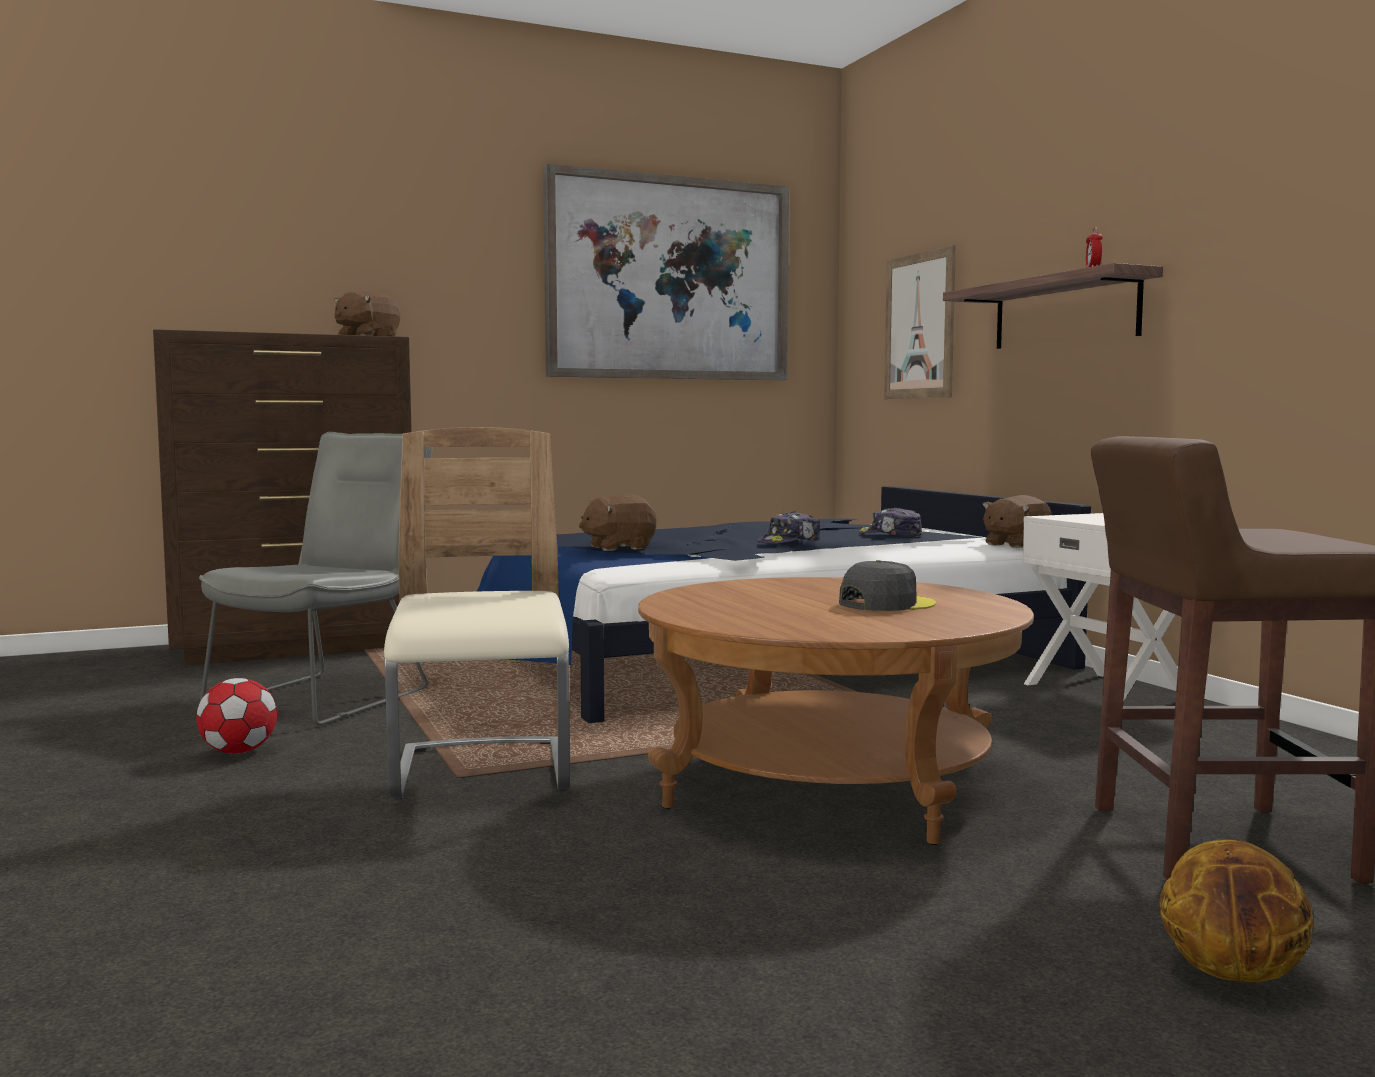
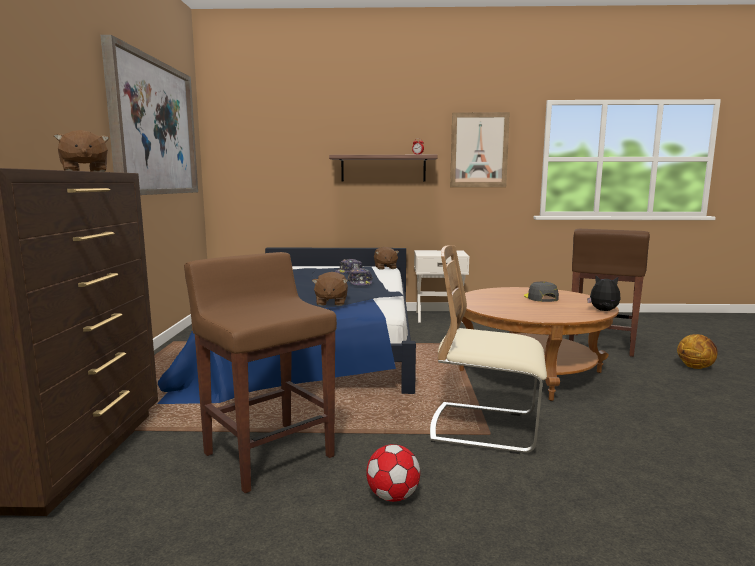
camera: 65 degrees left, 5 degrees up
(330, 696) = (268, 454): grey chair -> brown stool
(820, 633) = (603, 311): none -> plush toy
(919, 326) = (281, 166): picture -> picture (479, 150)

